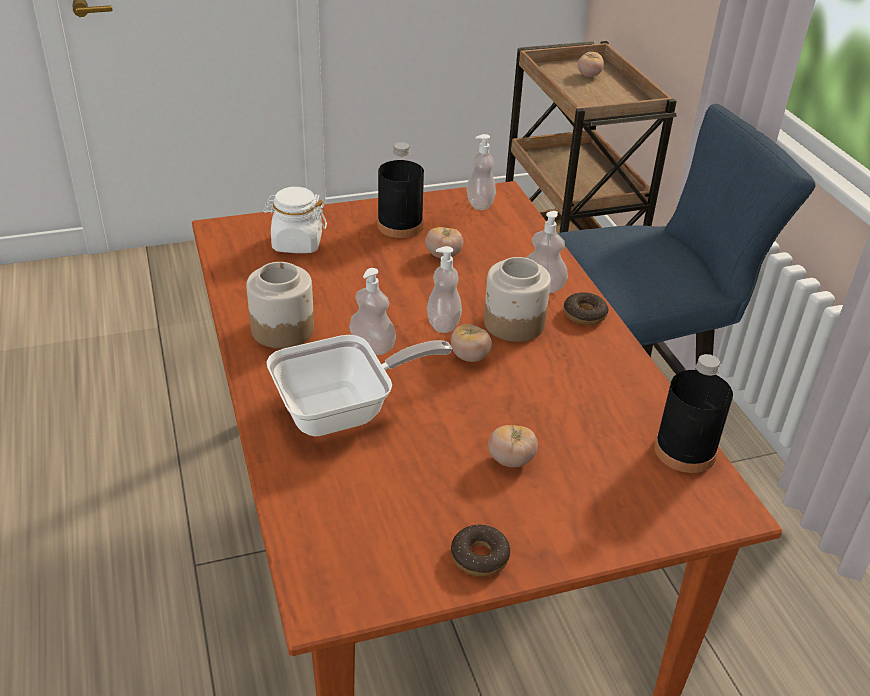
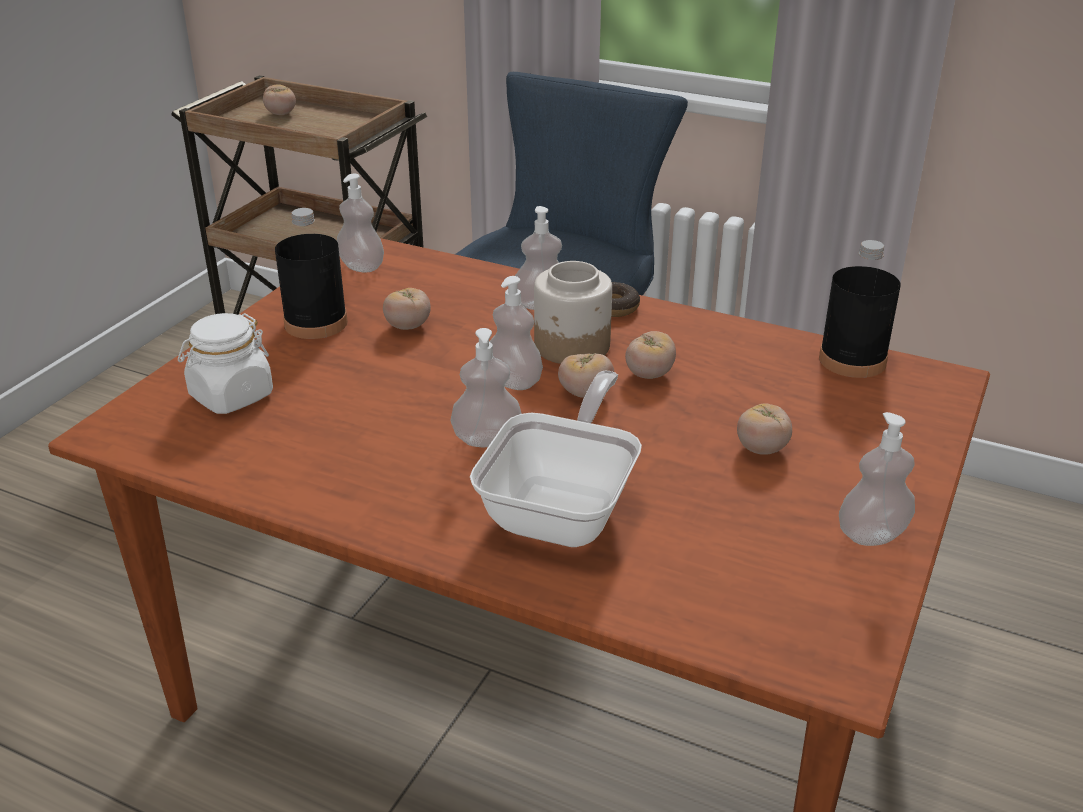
camera: 45 degrees left, 5 degrees down
(282, 329) = (367, 480): jar -> none
(479, 556) = (872, 534): donut -> soap dispenser
(528, 370) = (649, 374): none -> tomato

